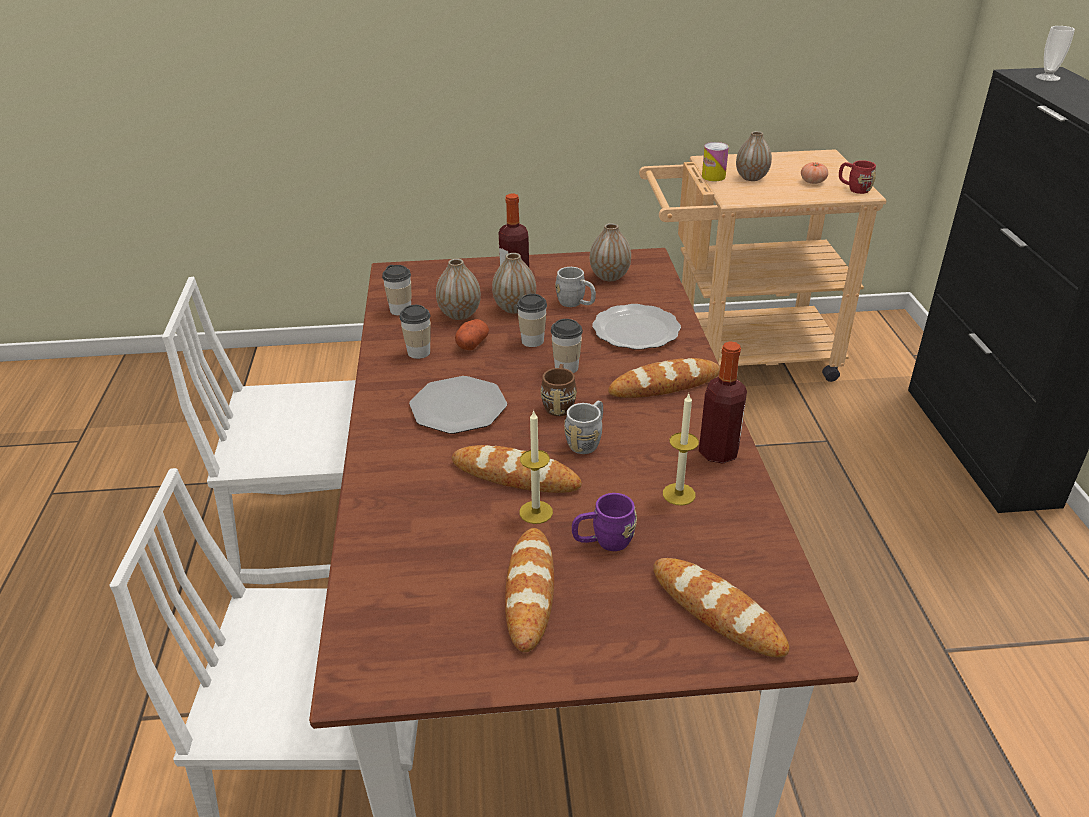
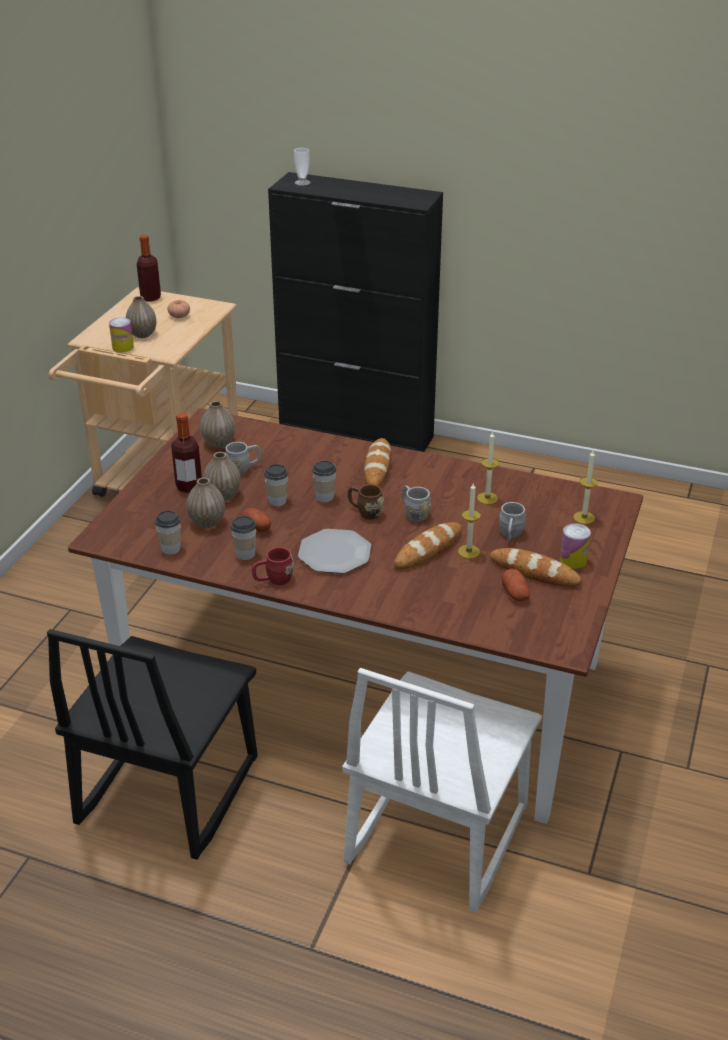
camera: 65 degrees left, 0 degrees up
(319, 529) = (166, 790): white chair -> black chair
(465, 585) = (515, 593): none -> potato
(589, 628) = (573, 560): none -> can
(603, 541) = (510, 535): purple mug -> grey mug
(635, 331) = (304, 457): plate -> none
(717, 611) = (584, 517): bread -> candle
(718, 452) = (460, 472): bottle -> bottle (151, 298)
(854, 188) = (208, 307): red mug -> red mug (273, 580)

